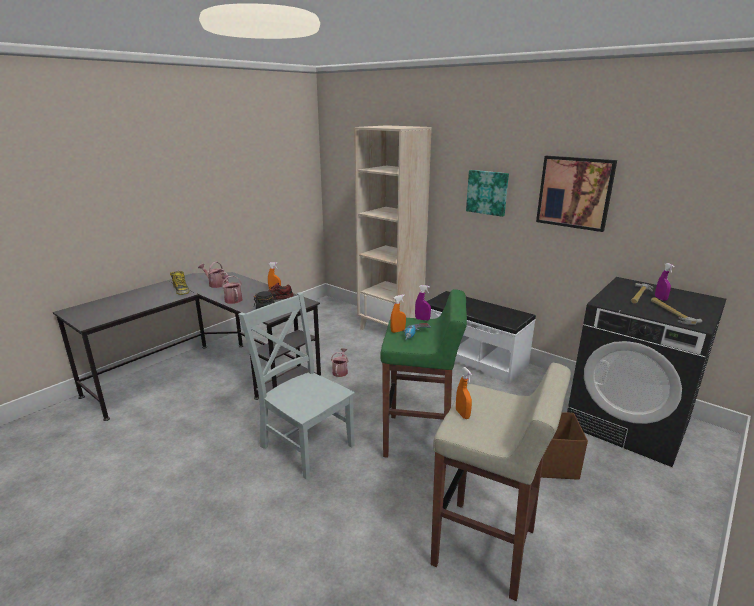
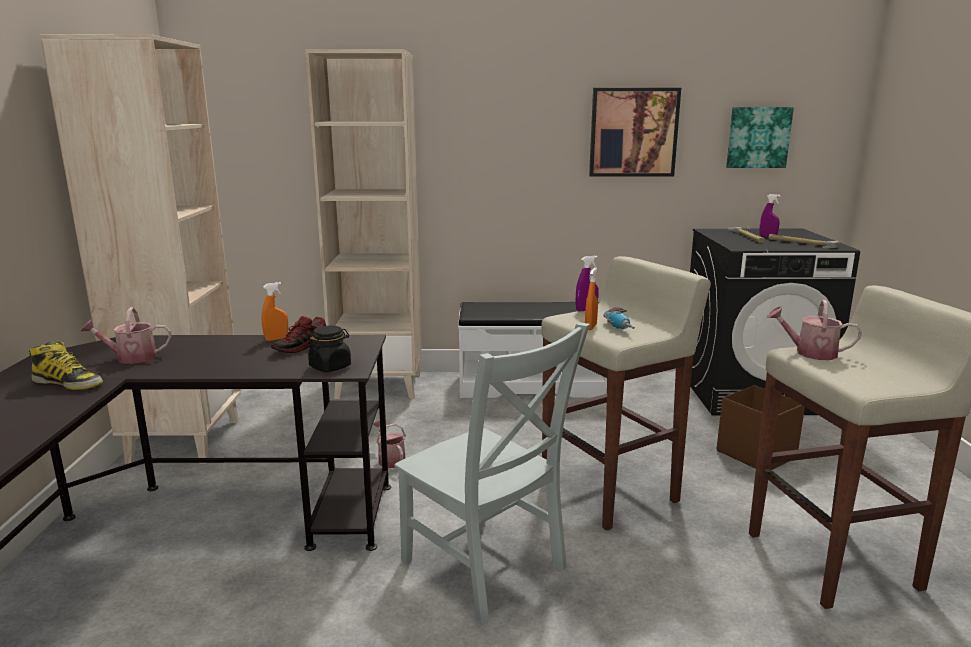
camera: 40 degrees left, 5 degrees down
(232, 299) = (222, 367): watering can -> watering can (809, 353)
(276, 328) = (184, 440): none -> beige bookcase
(305, 443) = (487, 568): grey chair -> grey chair turned 135 degrees counterclockwise
(419, 439) = (611, 491): green stool -> beige stool
(462, 414) = (838, 373): orange spray bottle -> none
(487, 192) = (513, 146): picture -> picture (758, 137)

